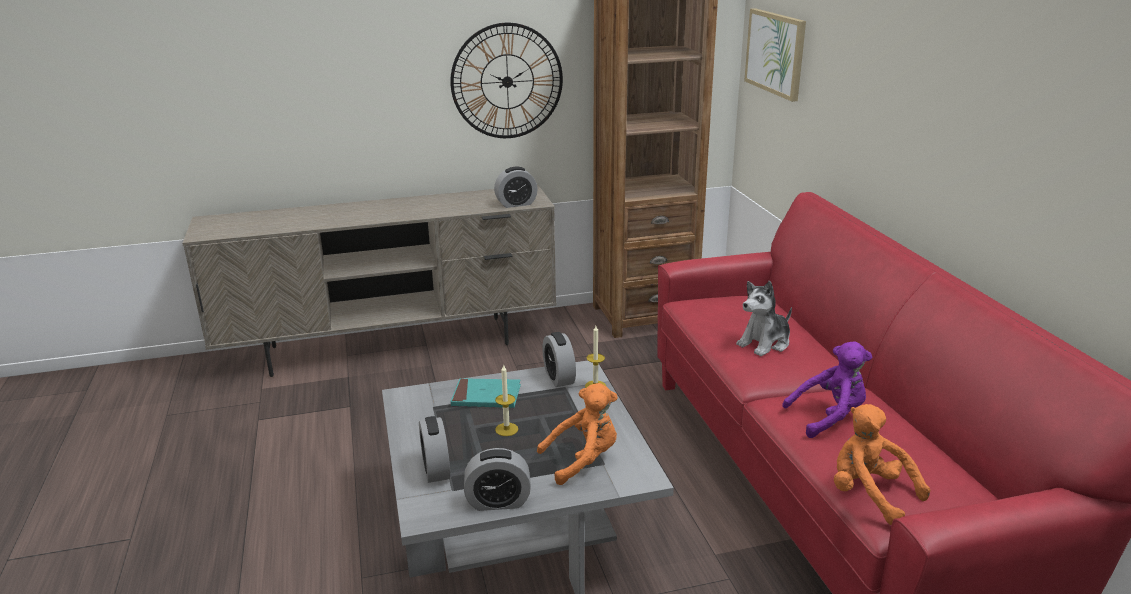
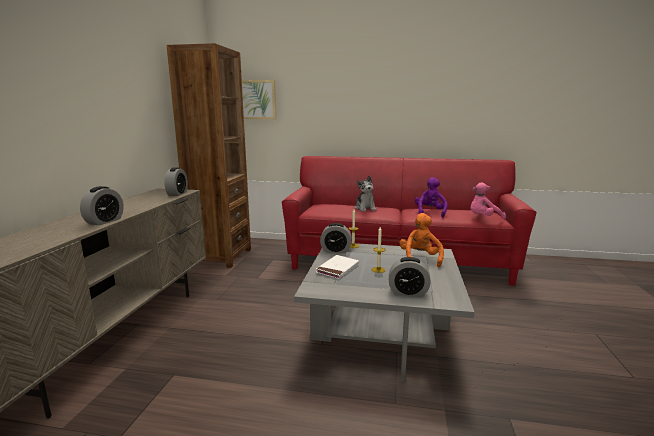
camera: 65 degrees left, 10 degrees down
(486, 396) = (338, 269): turquoise book -> white book
(498, 502) = (448, 282): alarm clock -> alarm clock (104, 221)
(507, 81) = (132, 115): wall clock -> none
(869, 494) = (483, 218): orange plush toy -> pink plush toy

